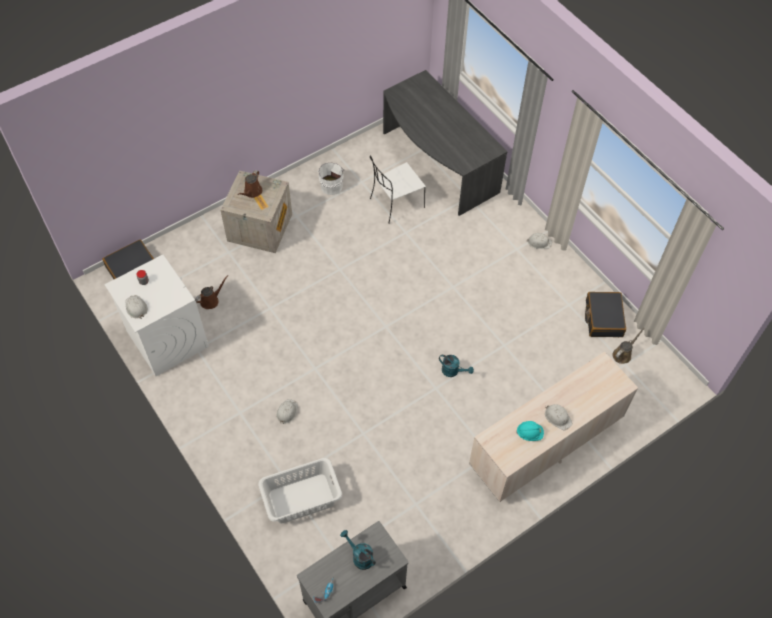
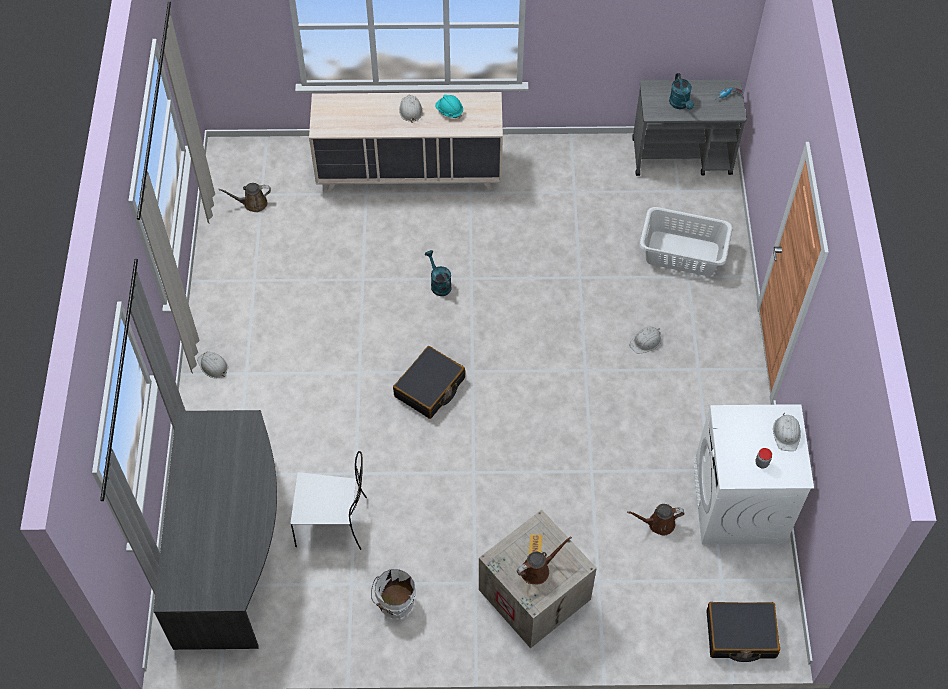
camera: 145 degrees left, 0 degrees up
(603, 318) = (234, 246): black suitcase -> black suitcase (430, 388)

